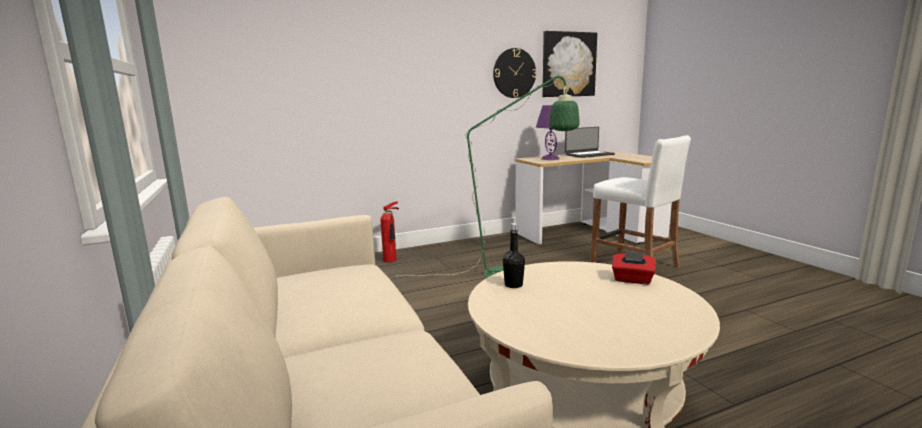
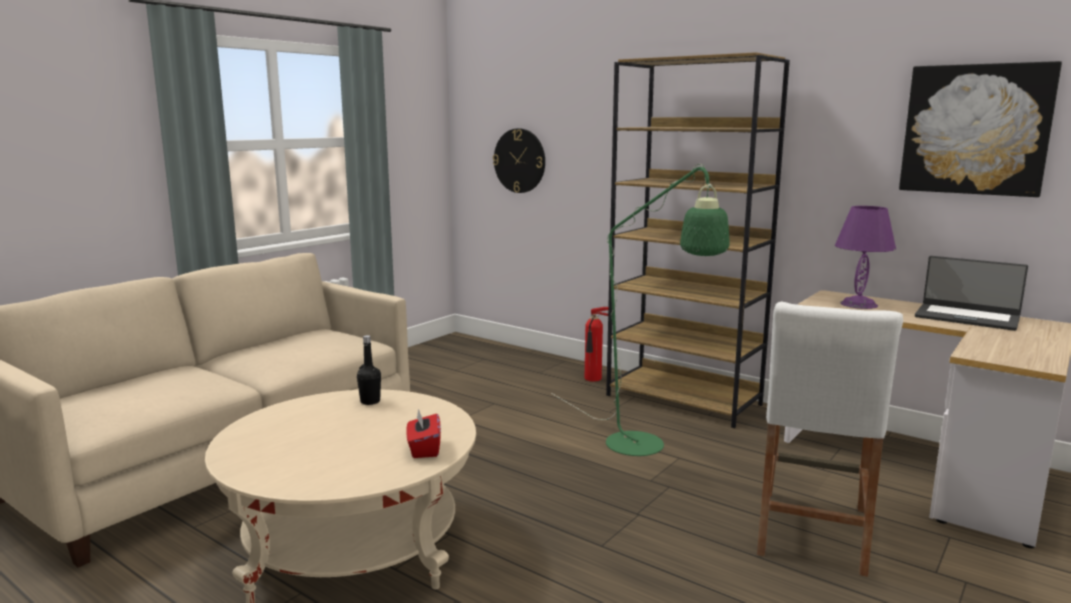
camera: 60 degrees right, 0 degrees up
(459, 248) = (684, 400): none -> brown bookcase
(514, 73) = (842, 143): wall clock -> wall clock (519, 160)

